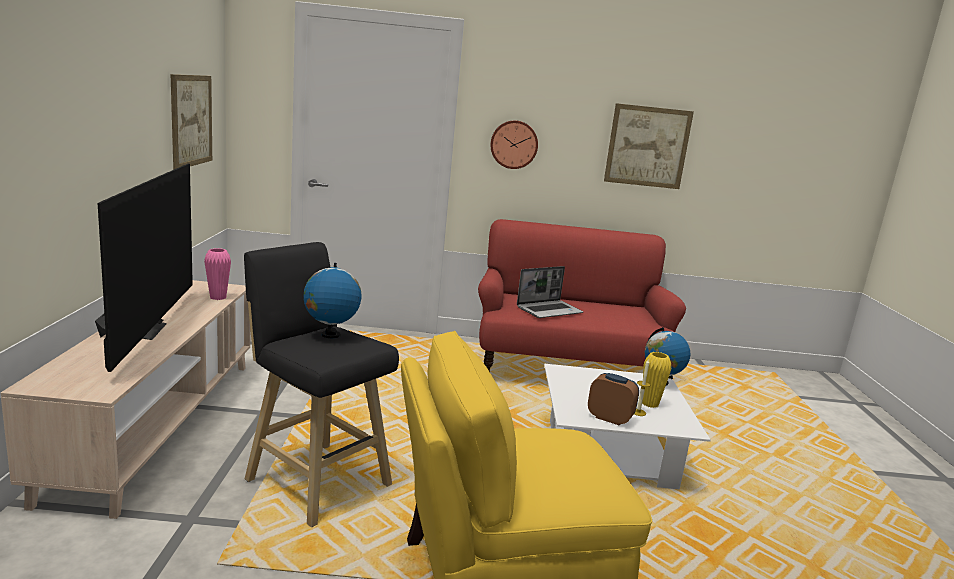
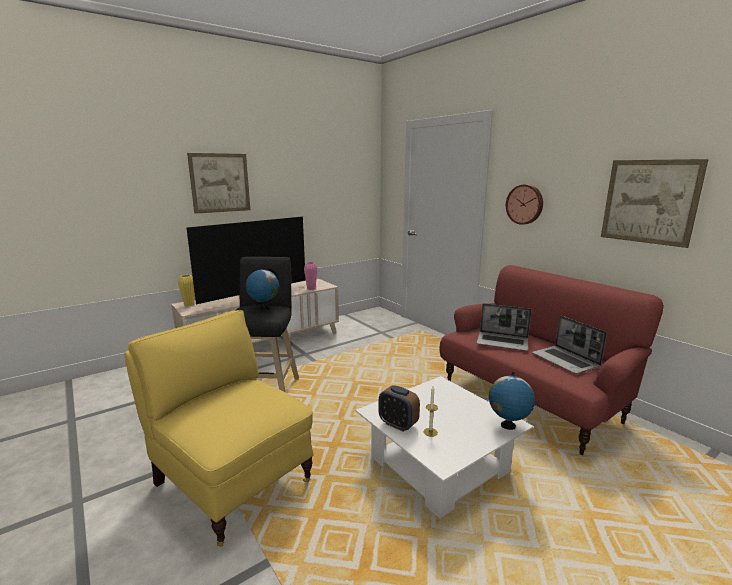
camera: 55 degrees right, 0 degrees up
(191, 120) = (338, 195): picture -> picture (220, 183)
(609, 418) = (398, 424): alarm clock -> alarm clock turned 135 degrees clockwise
(616, 313) = (566, 361): none -> laptop
(650, 404) = (455, 432): yellow vase -> yellow vase (189, 304)

